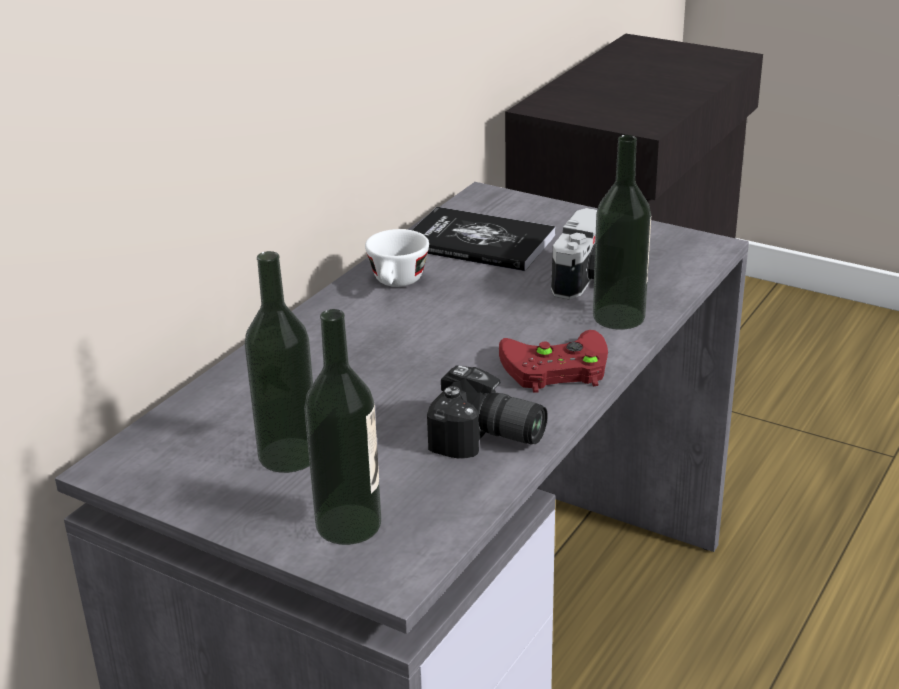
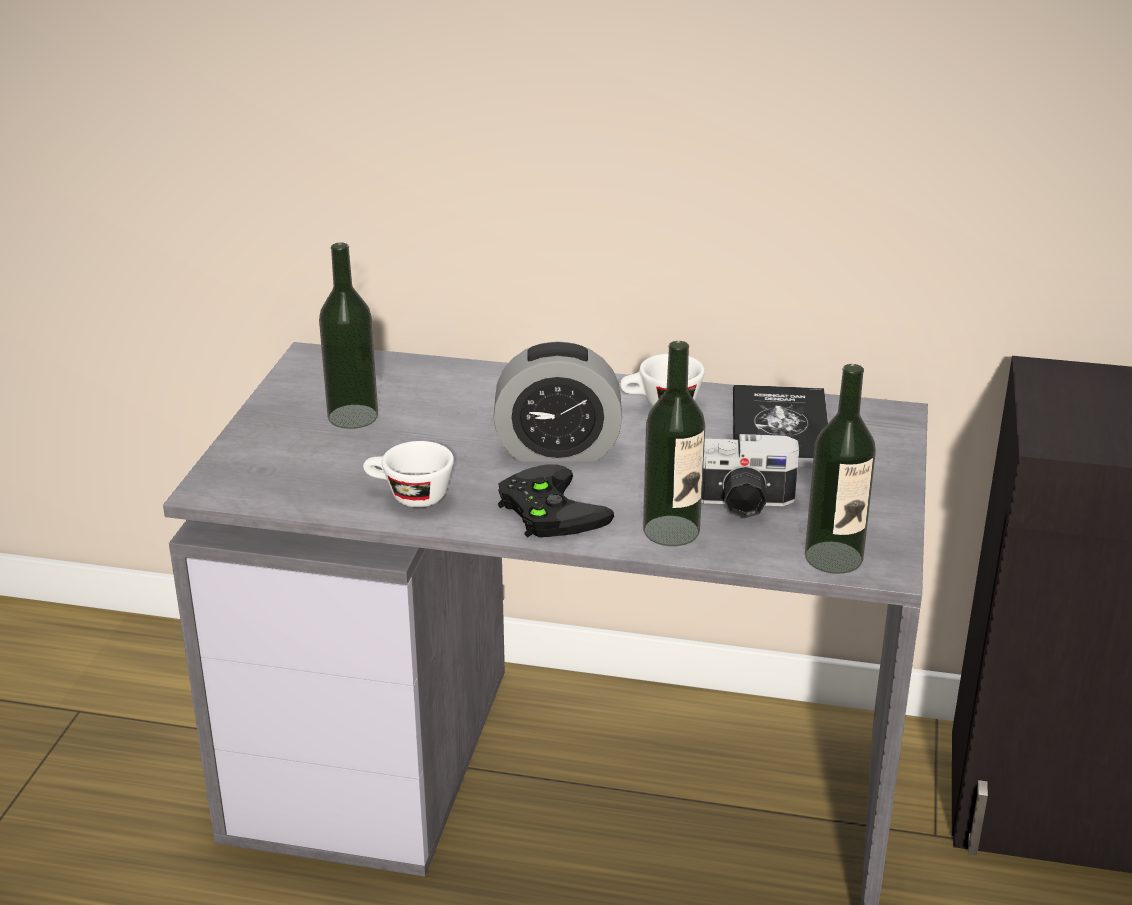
camera: 70 degrees right, 0 degrees up
(348, 524) = (269, 459): bottle -> bottle (833, 557)
(446, 346) = (558, 450): none -> alarm clock
(487, 440) = (409, 496): camera -> white cup
(552, 368) = (546, 509): red game controller -> black game controller

